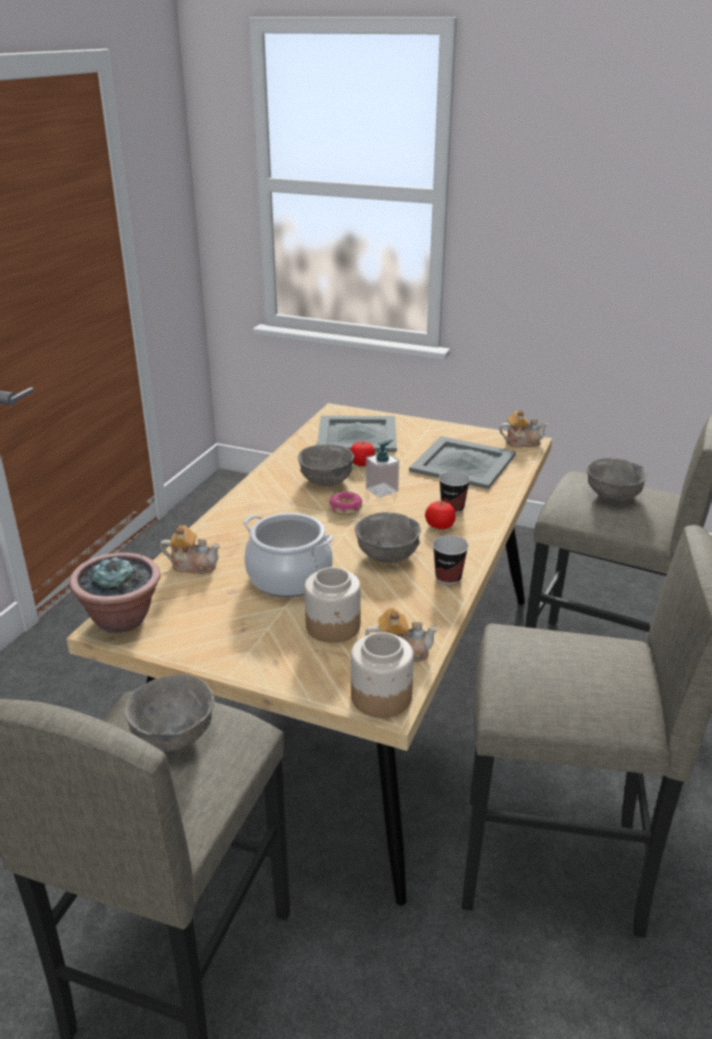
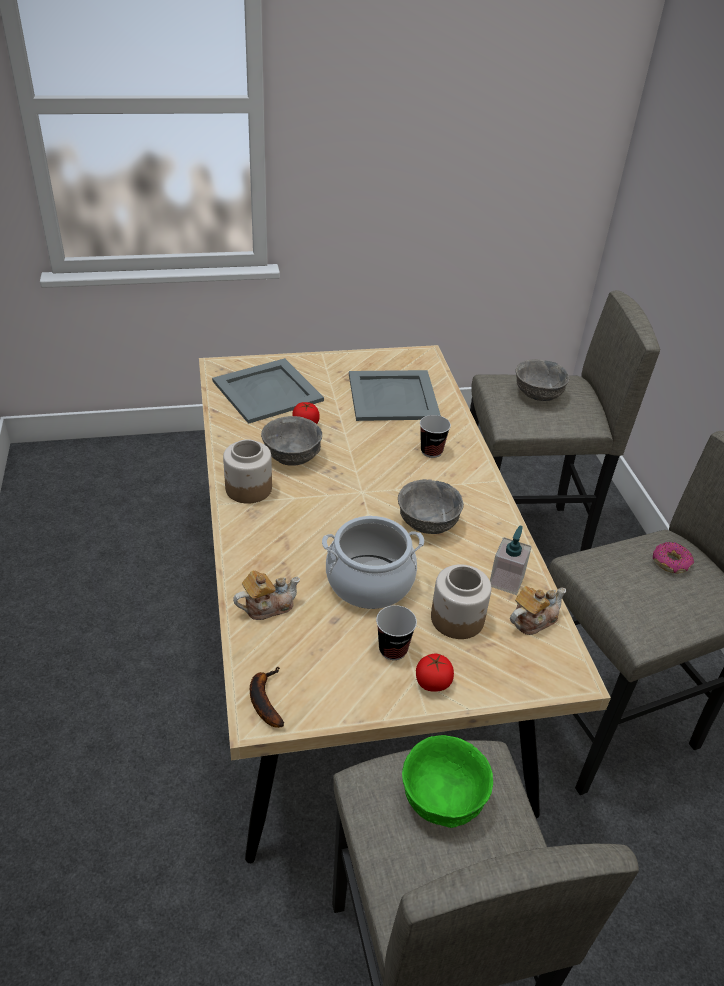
camera: 35 degrees left, 10 degrees up
(122, 619) = (264, 699): potted plant -> banana
(174, 735) = (444, 798): grey bowl -> green bowl
(345, 508) = (342, 484): donut -> donut (671, 563)
(380, 697) = (560, 672): jar -> jar (248, 489)
(382, 490) = (353, 451): soap dispenser -> soap dispenser (506, 581)
(439, 526) = (439, 474): tomato -> tomato (432, 682)
(448, 578) = (497, 528): cup -> cup (393, 649)
(521, 442) = (419, 357): teapot -> none

